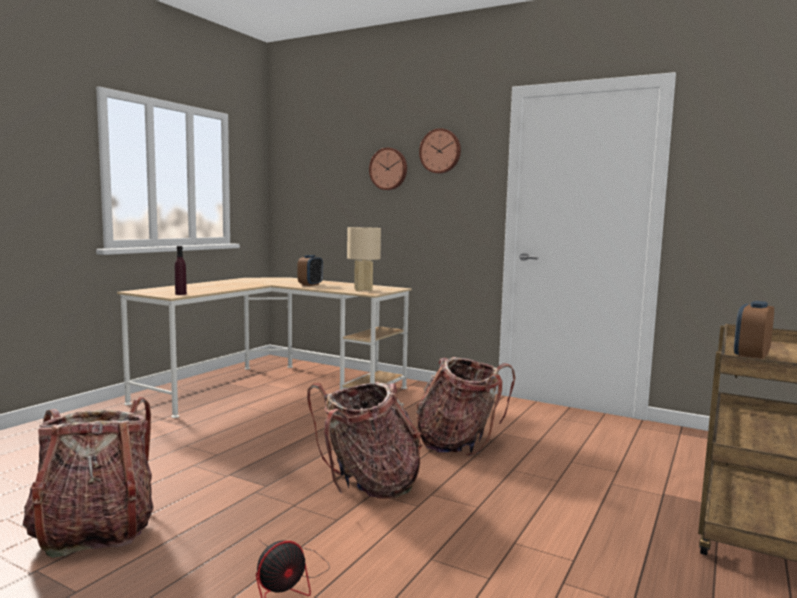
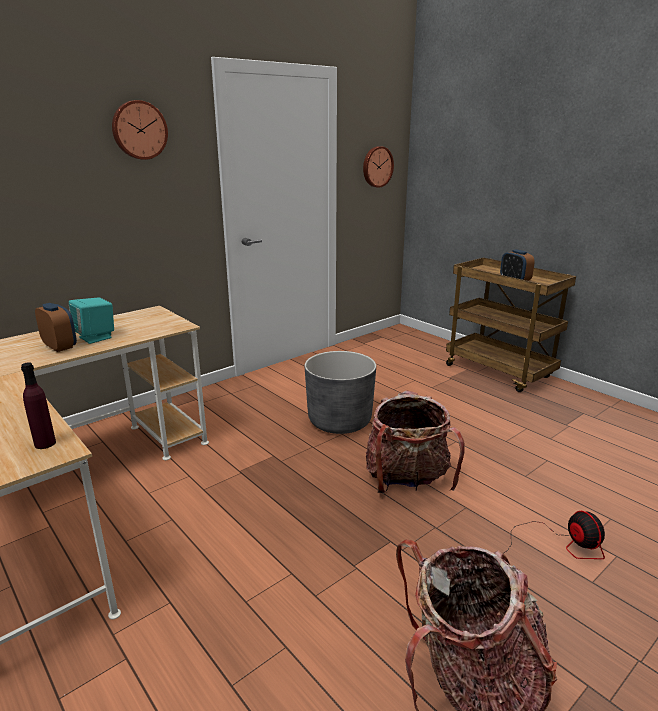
camera: 70 degrees left, 15 degrees up
(331, 286) = (95, 337): none -> turquoise speaker
(363, 290) = (148, 326): beige table lamp -> none
(389, 169) = (64, 154): wall clock -> wall clock (377, 167)
(459, 443) = (339, 421): backpack -> grey planter

